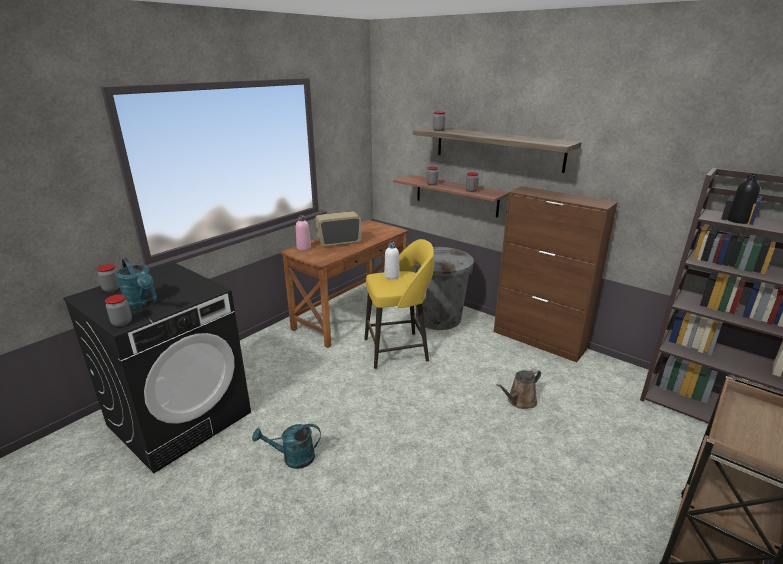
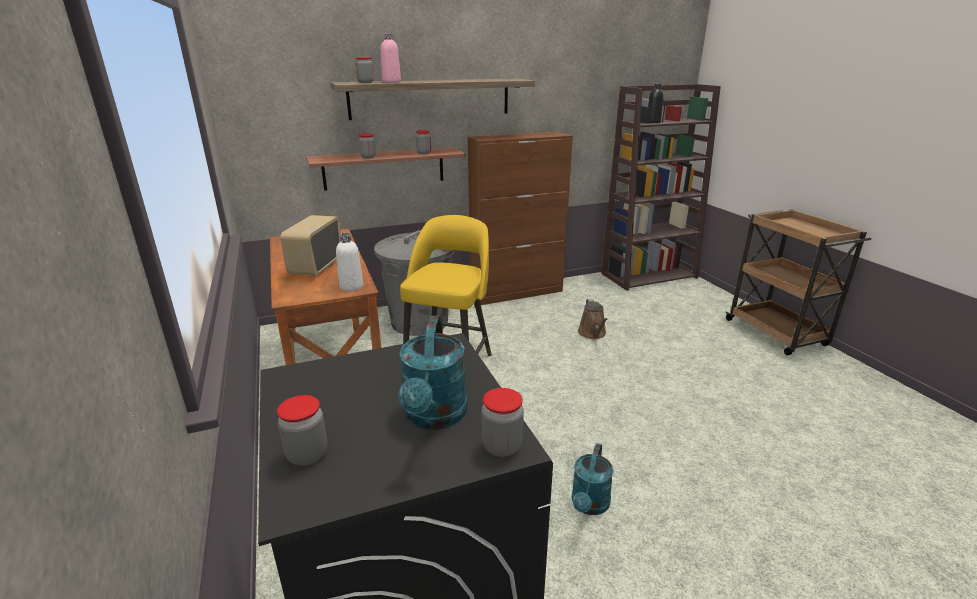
camera: 60 degrees left, 0 degrees up
(143, 303) = (434, 417): turquoise watering can -> turquoise watering can turned 105 degrees clockwise
(304, 248) = (292, 290): pink bottle -> pink bottle (391, 82)
(391, 276) = (434, 273): white bottle -> white bottle (351, 286)

